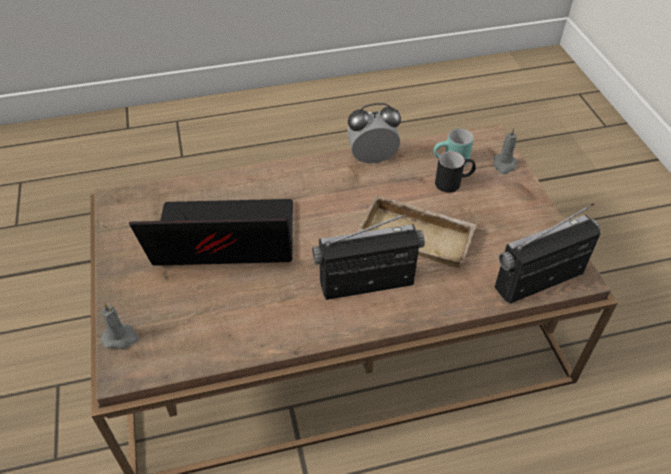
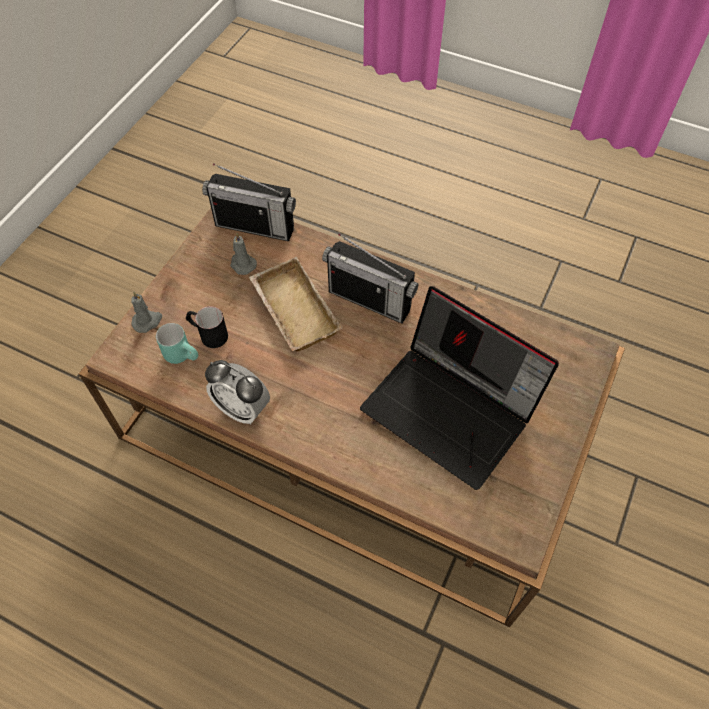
camera: 140 degrees left, 10 degrees up
(121, 338) = (582, 378): grey candle -> grey candle (242, 264)

